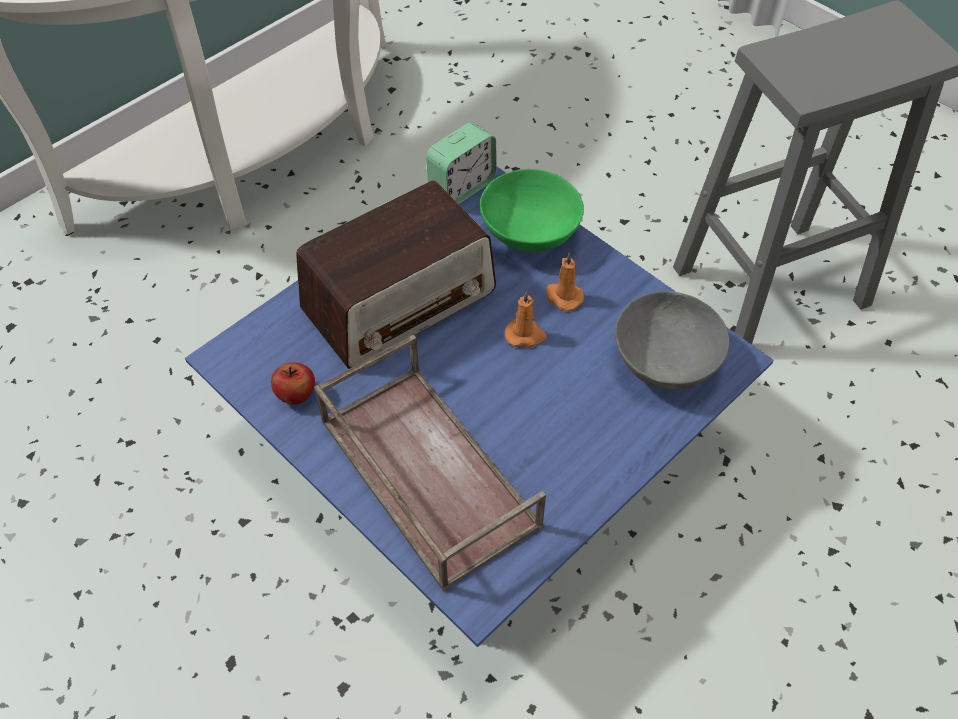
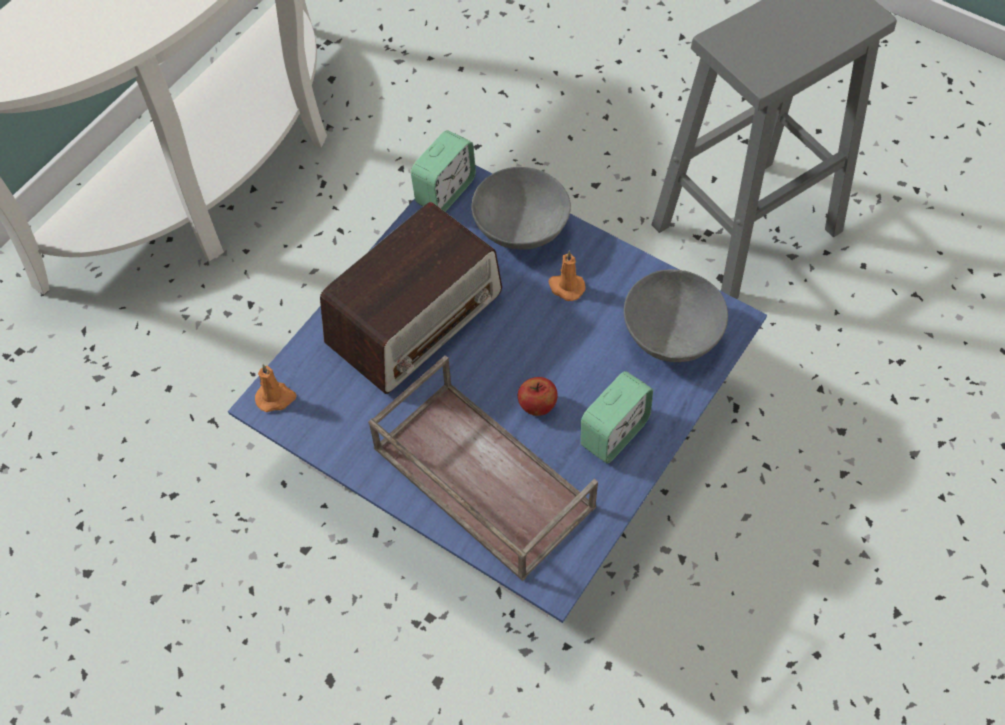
camera: 10 degrees left, 5 degrees up
(296, 395) = (343, 428): apple -> apple (537, 406)
(525, 335) = (540, 331): orange candle -> orange candle (276, 398)
(530, 233) = (521, 229): green bowl -> grey bowl
(581, 452) = (614, 433): none -> alarm clock

